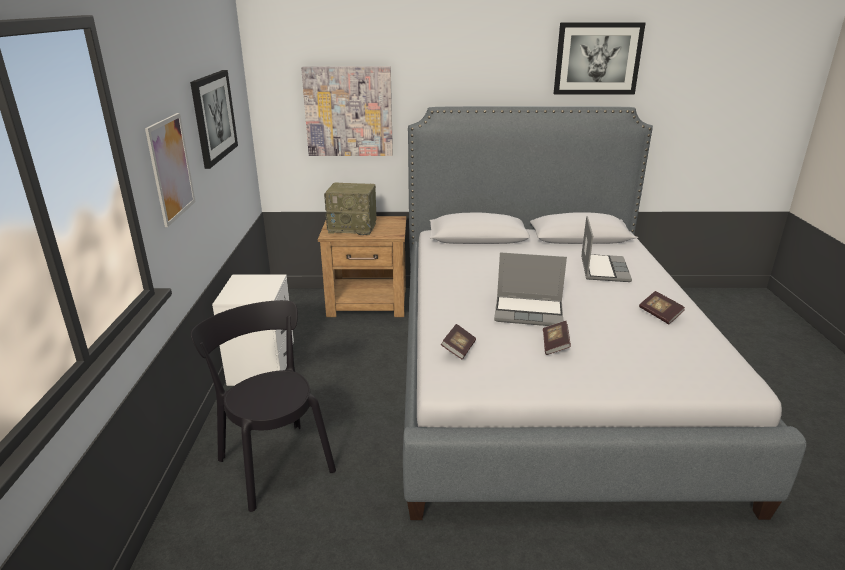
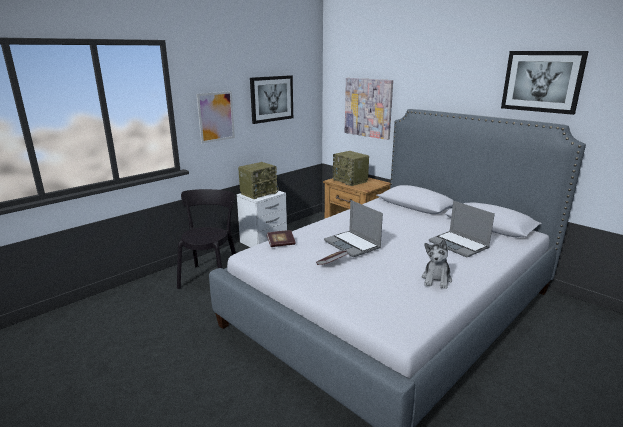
camera: 45 degrees right, 5 degrees down
(247, 289) = (259, 193): none -> radio
(603, 269) = (459, 245): laptop -> laptop turned 90 degrees clockwise
(660, 314) = (436, 279): book -> plush toy

